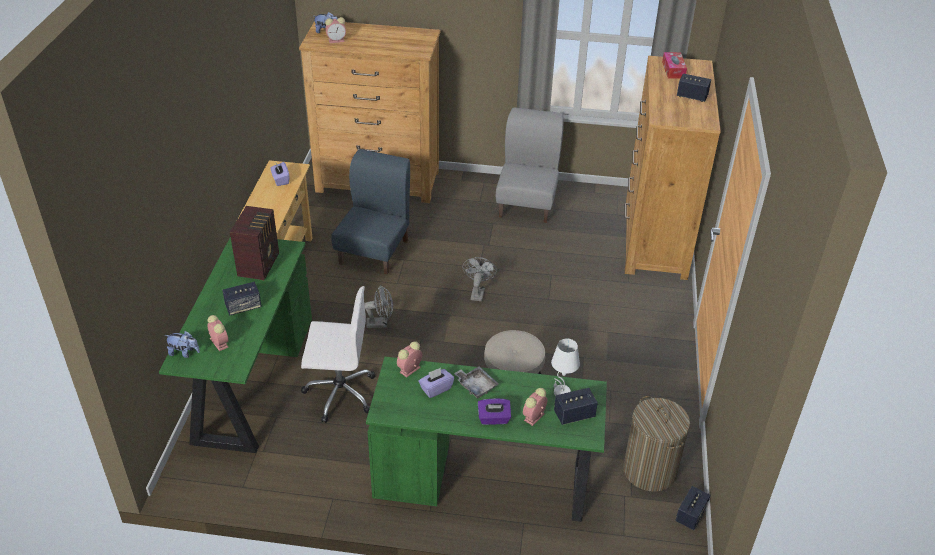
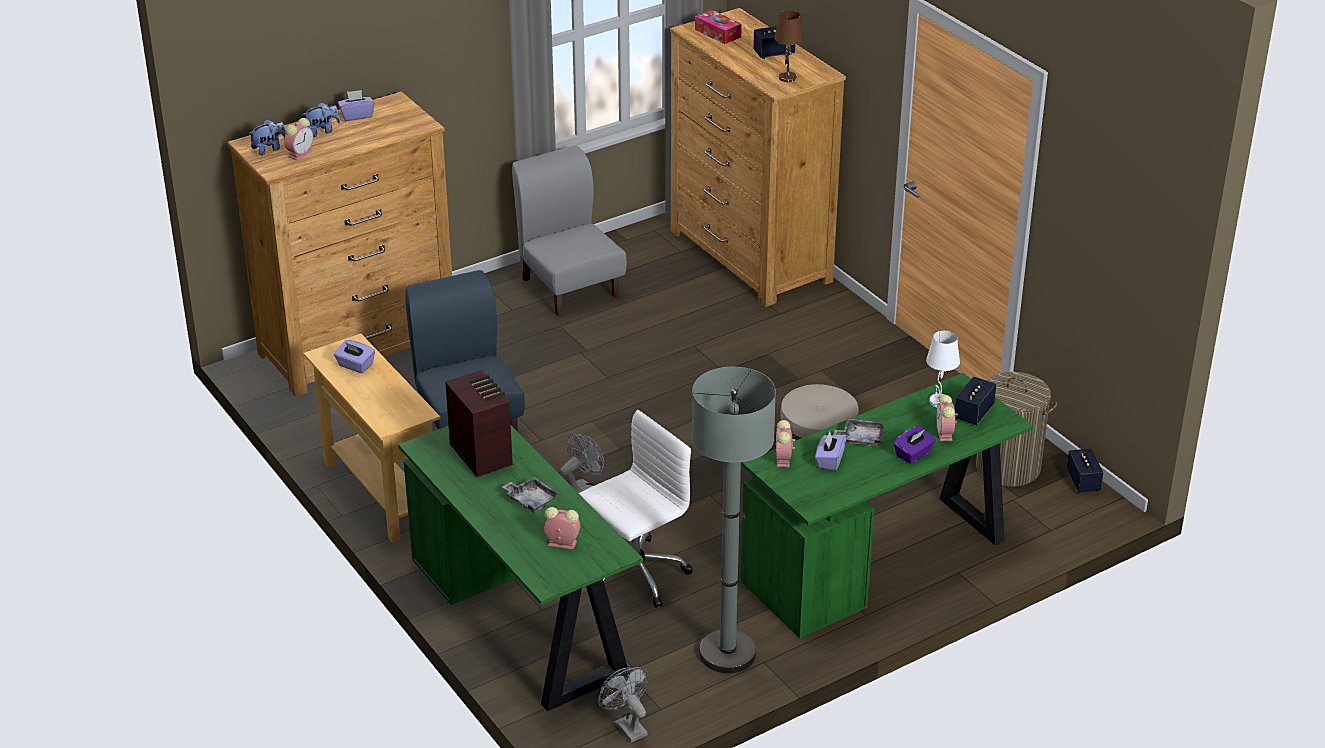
camera: 40 degrees left, 5 degrees down
(184, 353) = (540, 571): plush toy -> plush toy (322, 131)
(243, 307) = (531, 500): speaker -> grey tray
(321, 478) = (727, 653): none -> grey floor lamp
(396, 33) = (357, 116): none -> purple tissue box
(477, 292) = (641, 403): grey fan -> grey fan (627, 726)
(677, 115) = (787, 77): none -> brown table lamp

